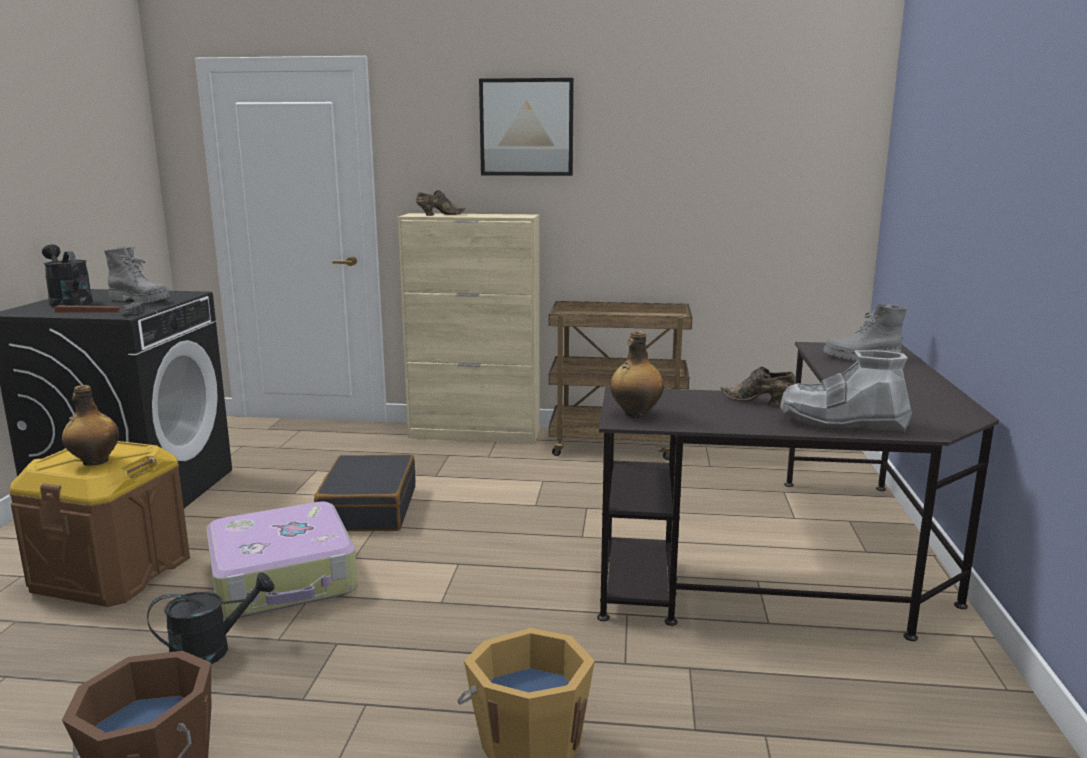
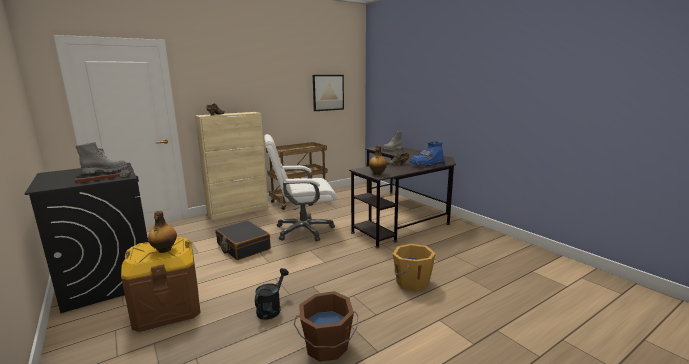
camera: 40 degrees left, 0 degrees up
(68, 302) = (58, 179): black watering can -> none
(284, 579) = (254, 278): suitcase -> none
(518, 514) = (303, 230): none -> white office chair
(526, 127) = (245, 74): picture -> picture (328, 92)
(841, 423) = (427, 165): grey boot -> blue boot

